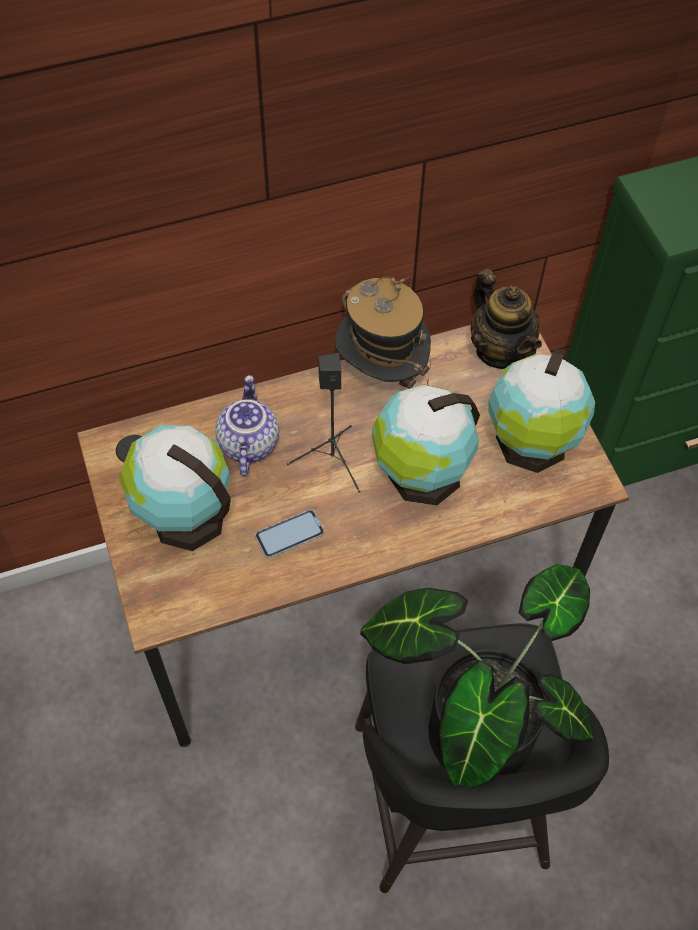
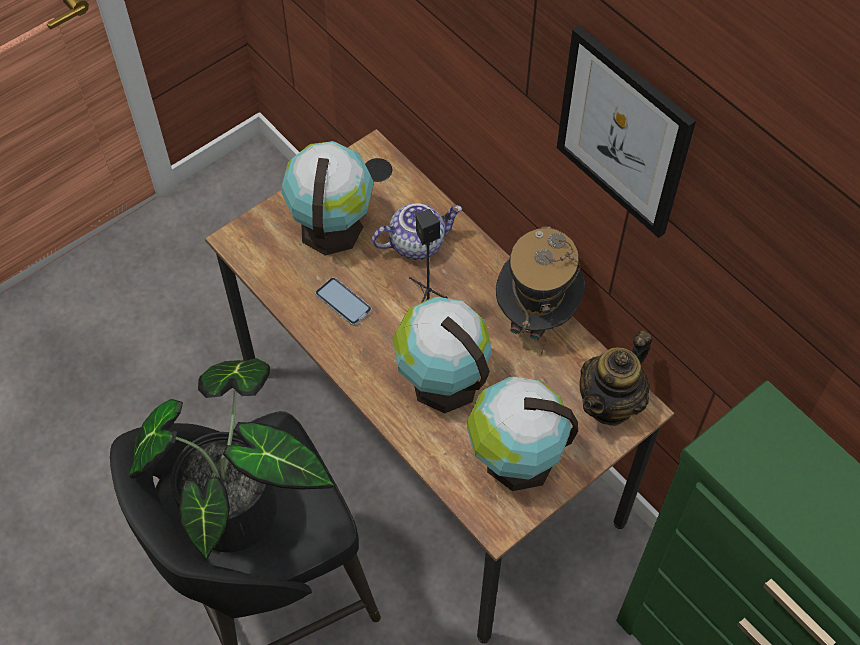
camera: 70 degrees right, 0 degrees up
(413, 110) = (623, 133): none -> picture

